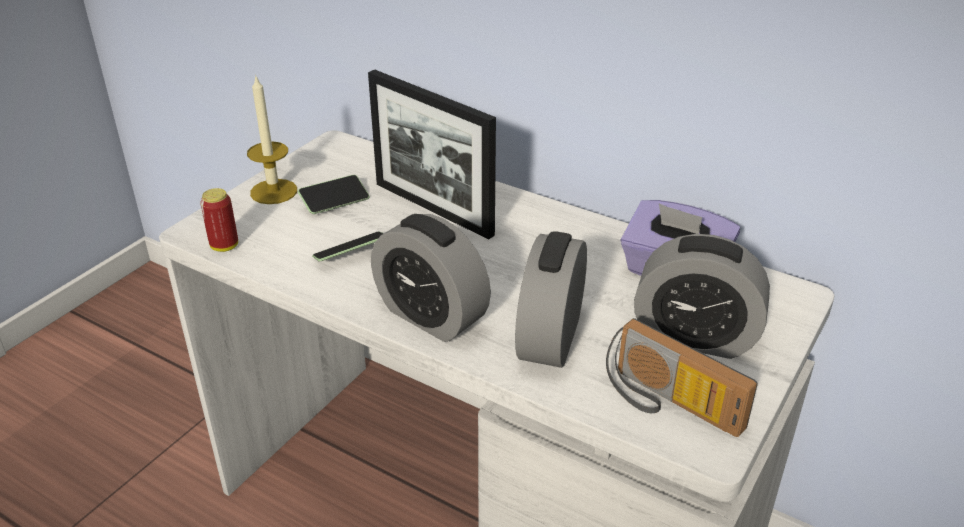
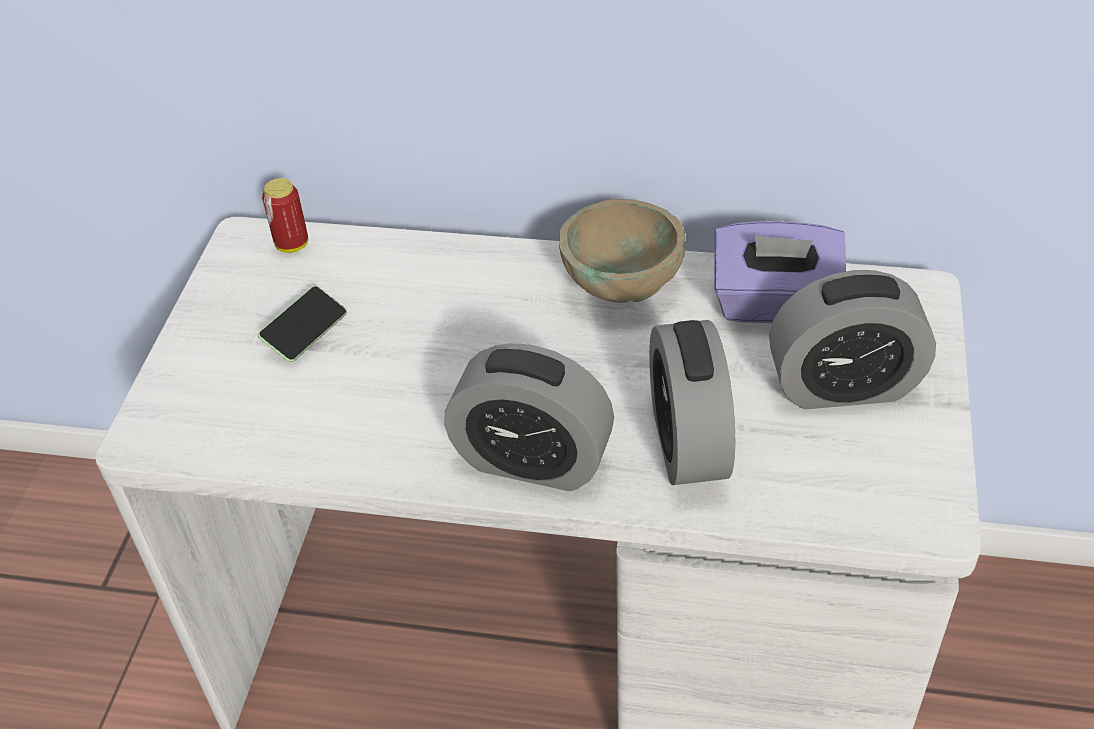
camera: 20 degrees left, 10 degrees up
(224, 246) = (200, 448): can -> can (292, 245)
(273, 191) = (211, 341): candle -> none
(350, 255) = (377, 406): phone -> none
(433, 209) = (439, 303): picture frame -> none
(565, 231) = (620, 285): none -> beige bowl
(667, 404) = (861, 484): radio -> none

